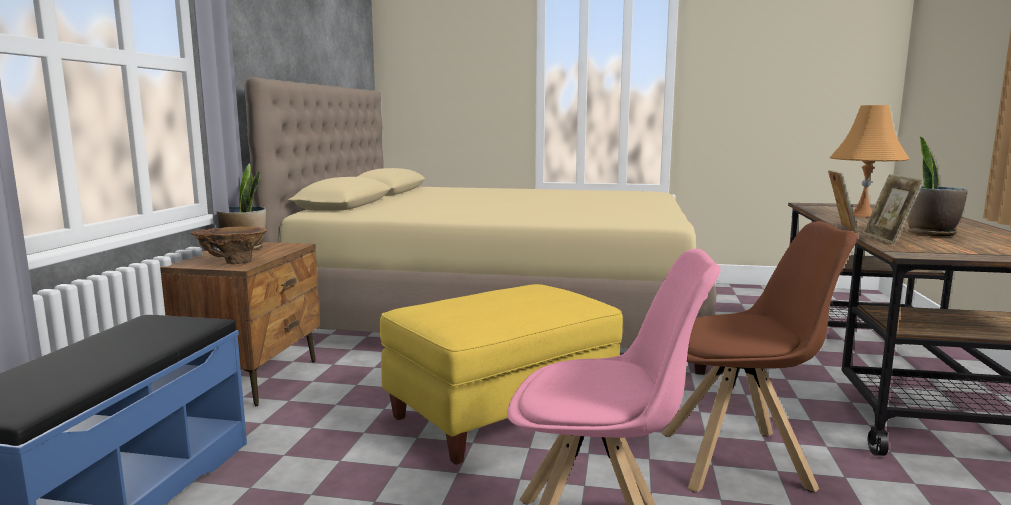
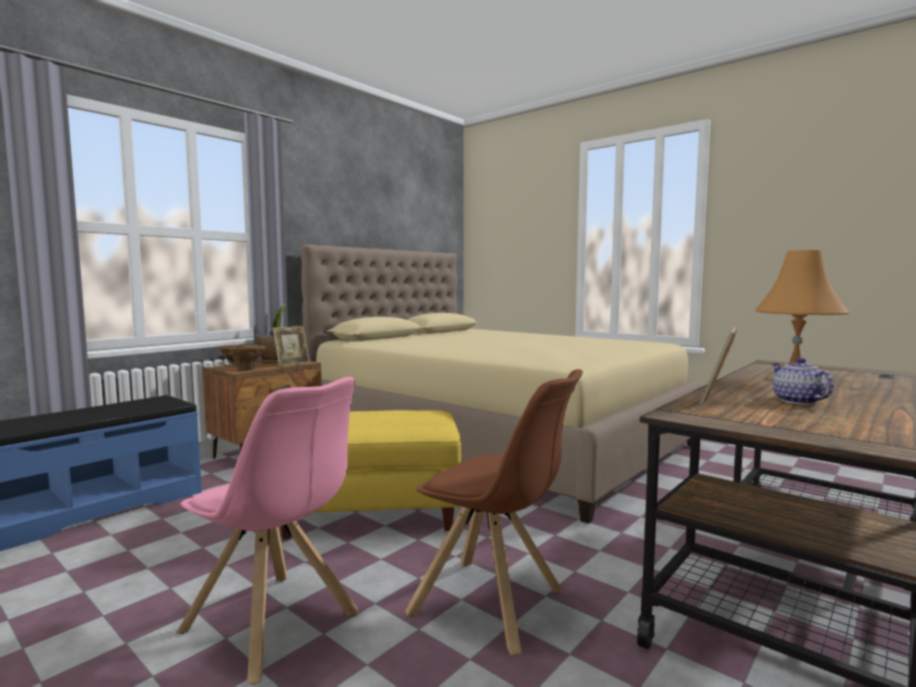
camera: 30 degrees right, 5 degrees down
(839, 228) = (704, 386): picture frame -> picture frame (292, 364)
(929, 234) = (798, 401): potted plant -> teapot

